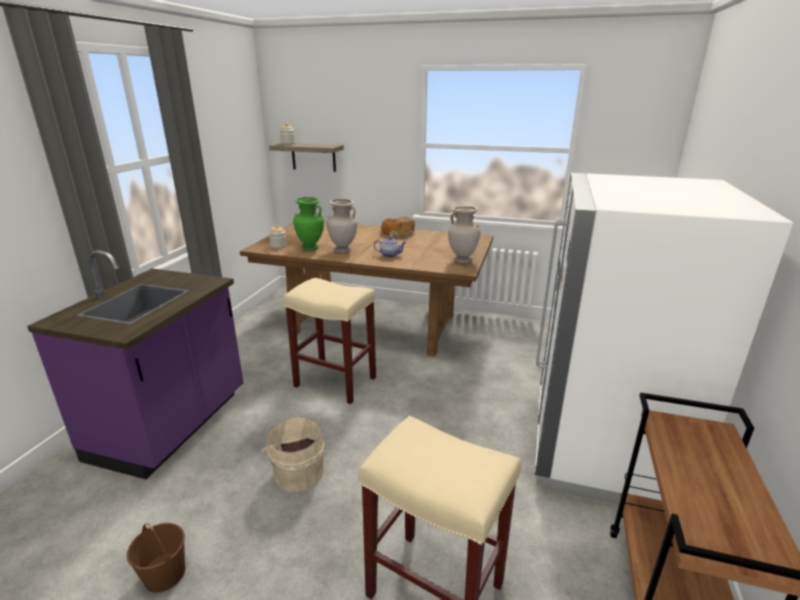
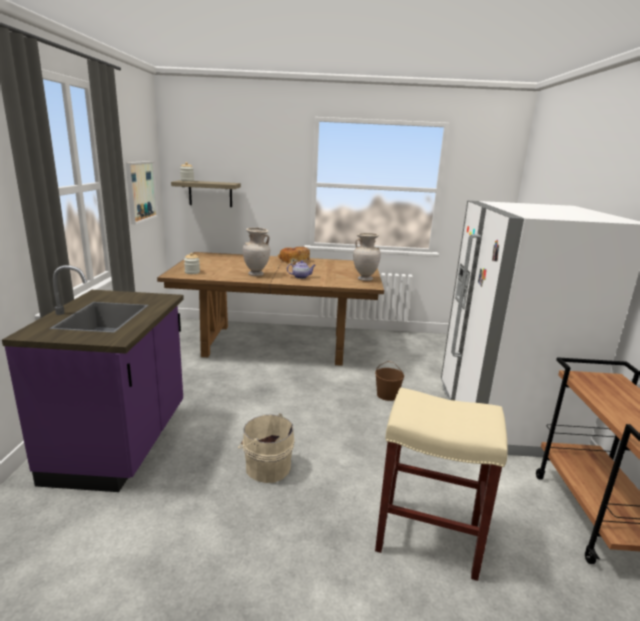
camera: 15 degrees left, 5 degrees down
(164, 574) = (181, 567): brown bucket -> brown bucket (387, 395)
(234, 157) = (141, 191): none -> picture
(310, 248) = (224, 273): green vase -> none
(334, 382) = (263, 392): beige stool -> none

